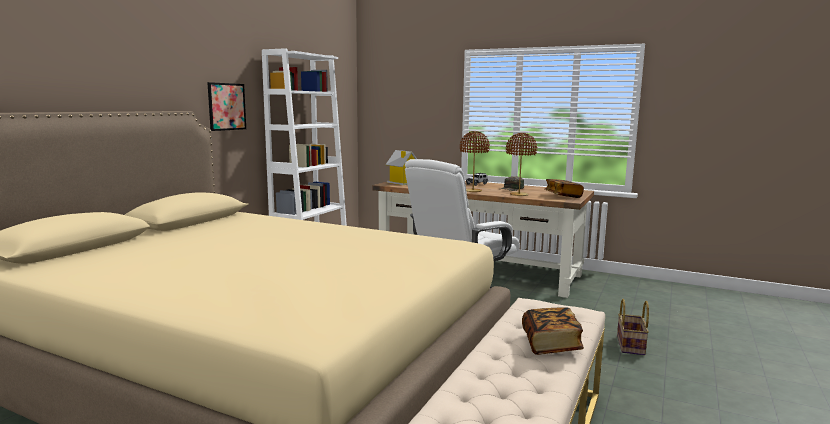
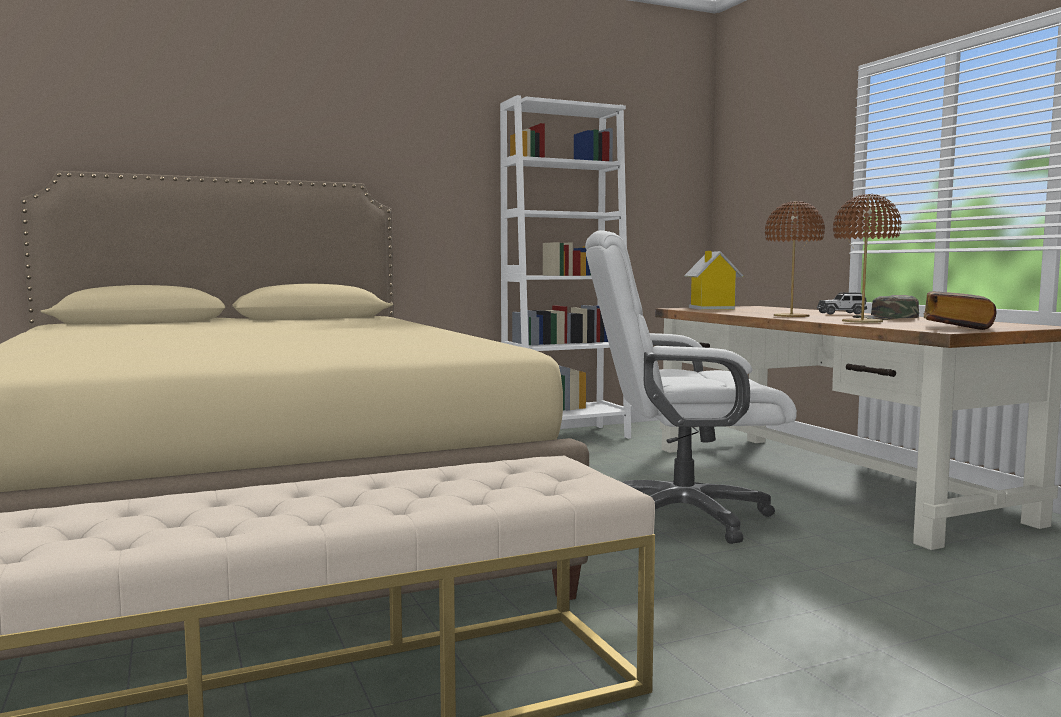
camera: 40 degrees right, 5 degrees down
(226, 106) = (435, 183): picture -> none
(551, 344) = (401, 499): book -> none
(631, 346) = (914, 652): basket -> none

